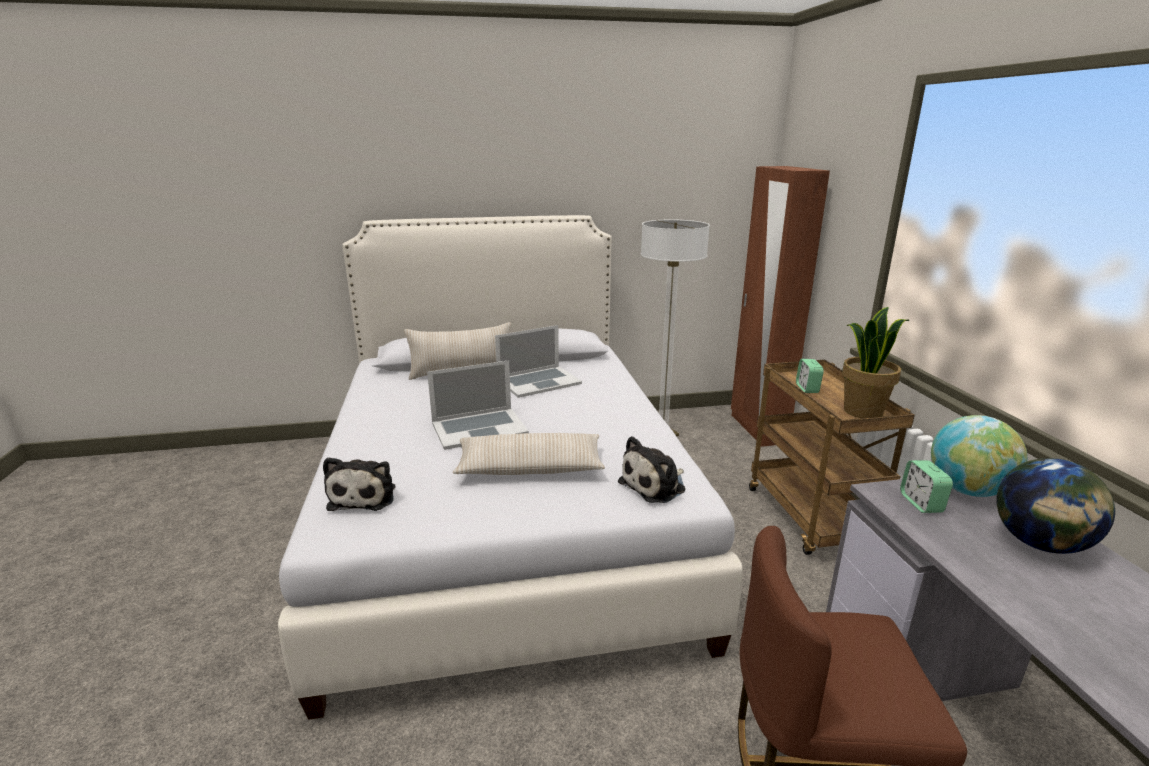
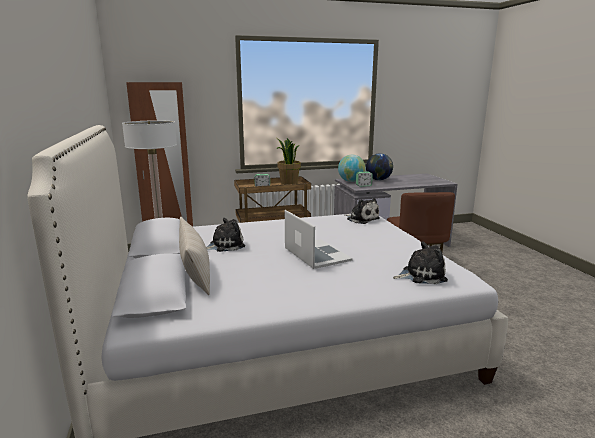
camera: 95 degrees left, 5 degrees down
(530, 467) = (359, 240): beige pillow -> none
(538, 381) = (225, 245): laptop -> plush toy

